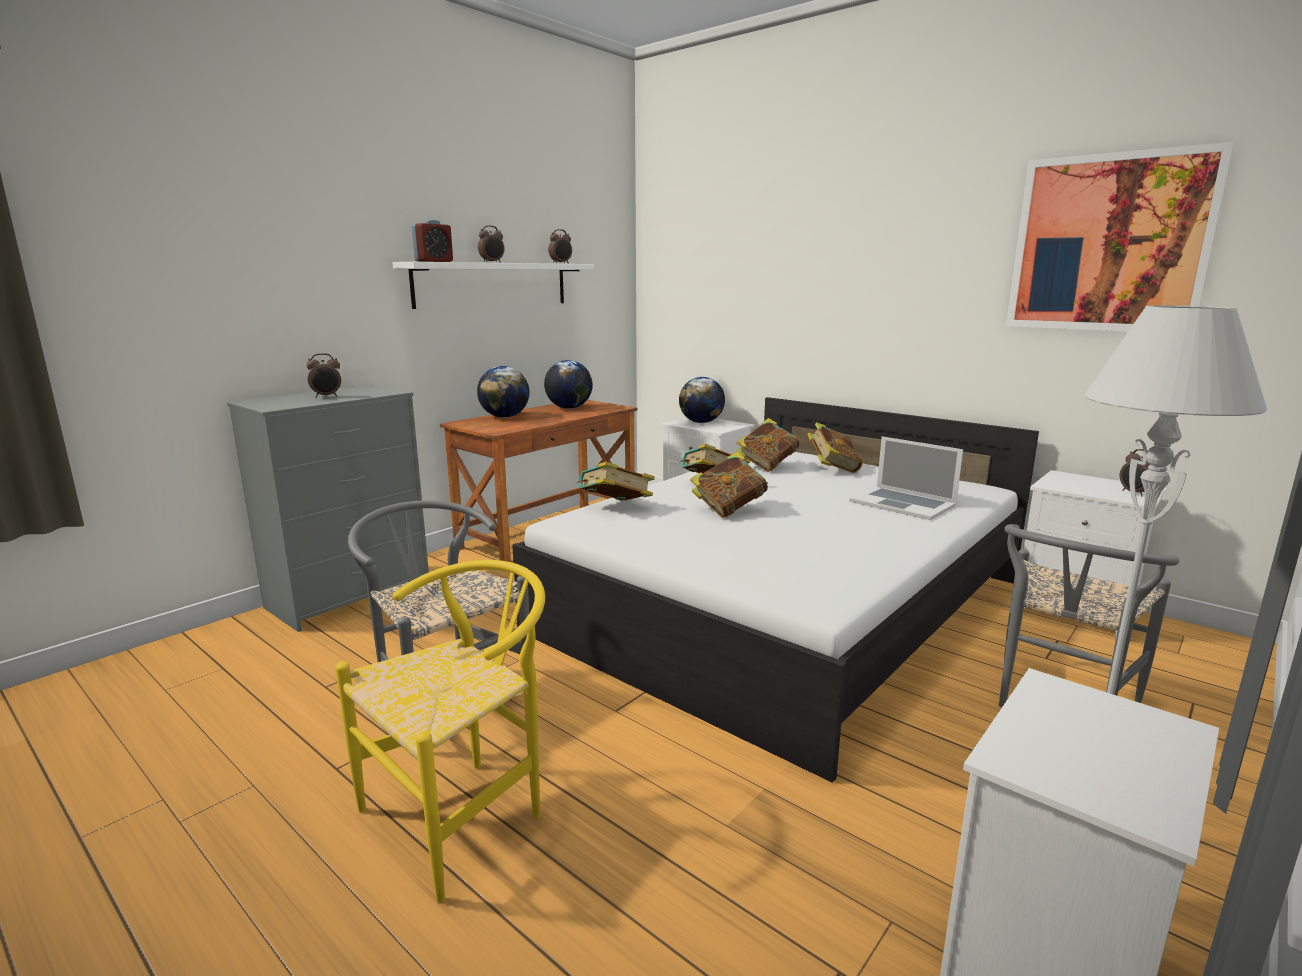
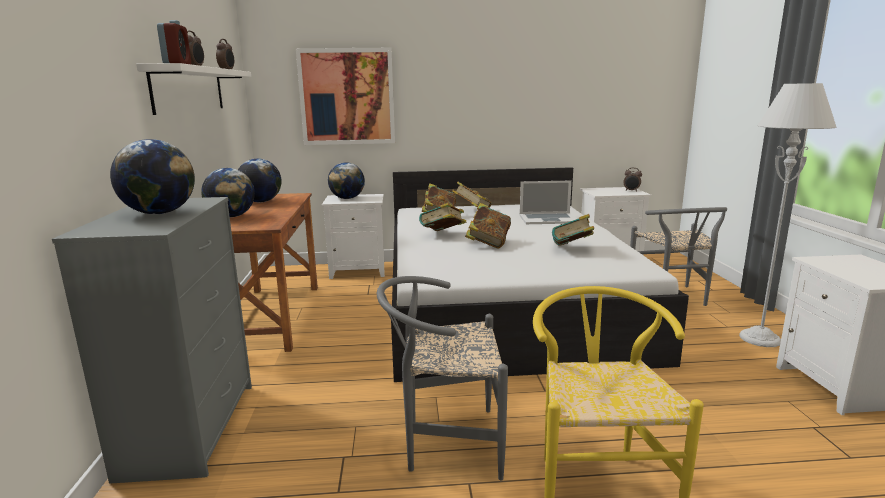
camera: 45 degrees left, 0 degrees up
(327, 396) = (159, 213): alarm clock -> globe
(615, 507) = (426, 261): book -> book (572, 249)
(1109, 244) = (594, 61): picture -> picture (347, 97)

